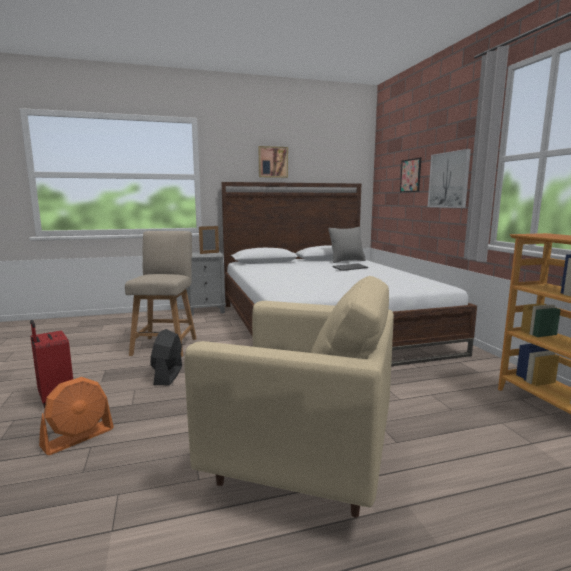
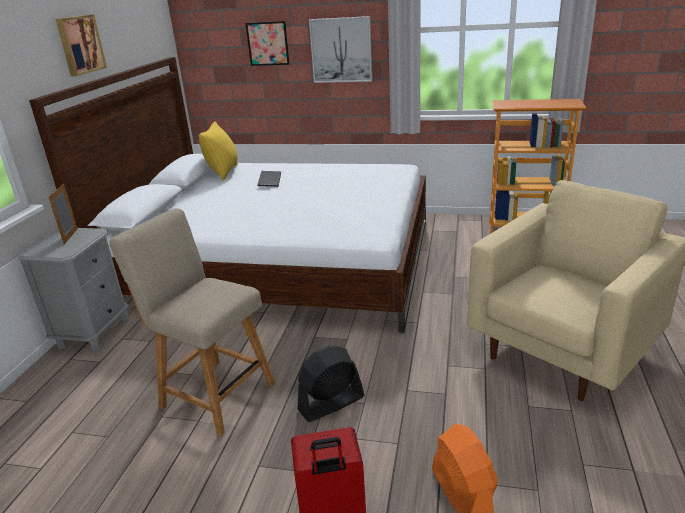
camera: 60 degrees left, 15 degrees up
(168, 375) = (331, 403): black fan -> black fan turned 120 degrees clockwise
(347, 261) = (223, 172): grey pillow -> yellow pillow

